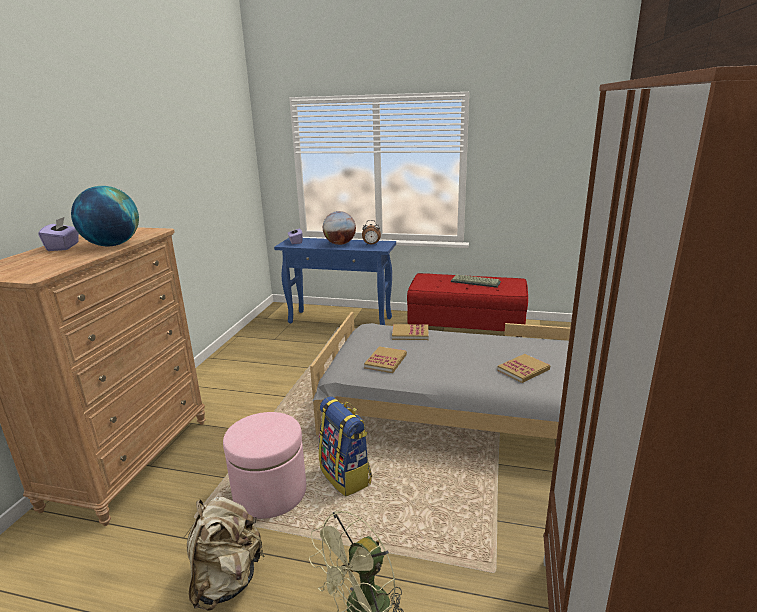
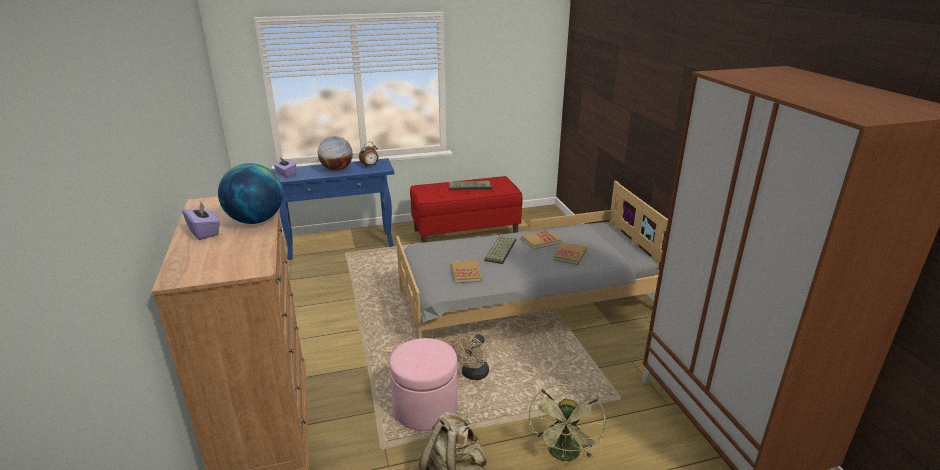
camera: 30 degrees left, 5 degrees up
(346, 475) = (473, 375): backpack -> beige fan
(410, 334) = (461, 245): book -> book (541, 241)
(447, 348) = (501, 250): none -> keyboard

